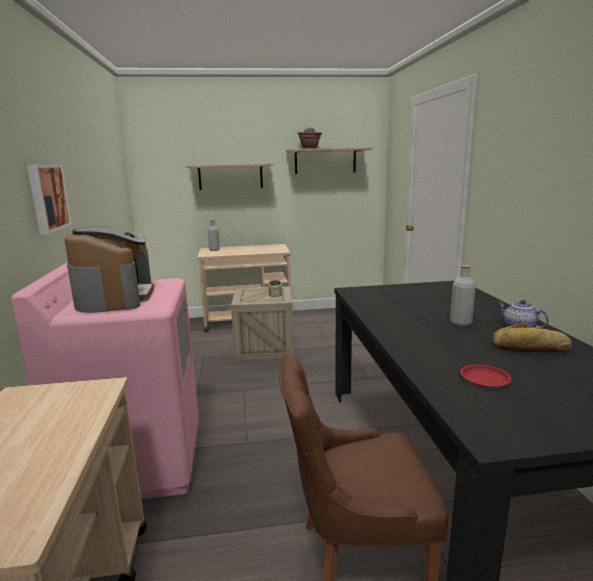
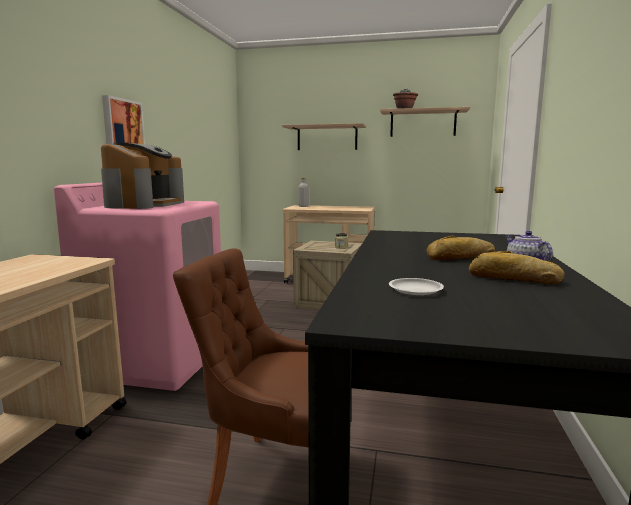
camera: 20 degrees right, 5 degrees down
(460, 323) = (461, 257): grey bottle -> bread
(484, 379) = (415, 289): red plate -> white plate

